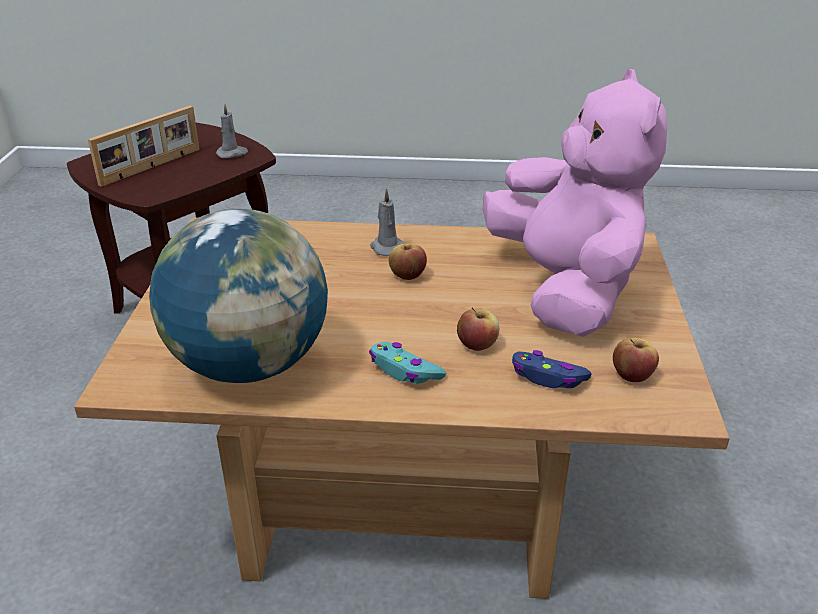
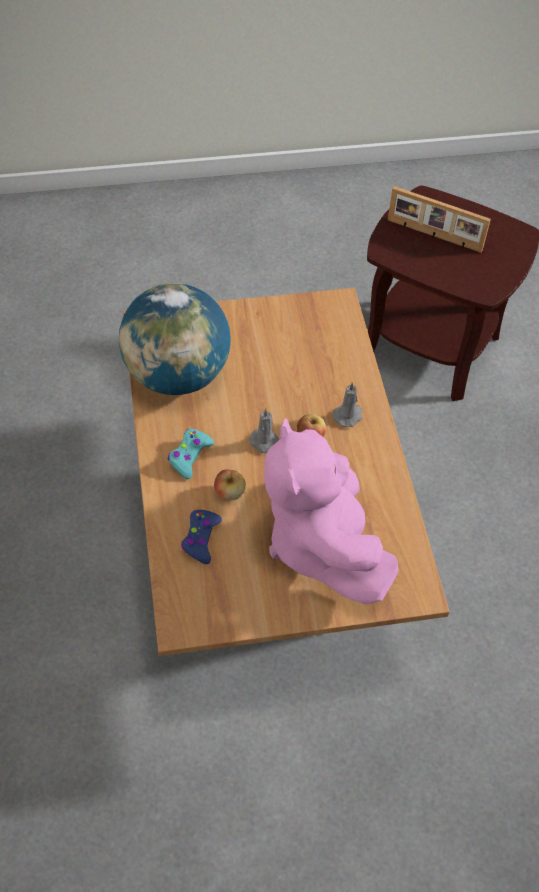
camera: 75 degrees right, 20 degrees up
(232, 153) = (483, 276): grey candle -> grey candle (265, 443)
(565, 289) = (322, 543): pink plush toy -> pink plush toy turned 105 degrees clockwise
(631, 375) = (215, 591): apple -> none

